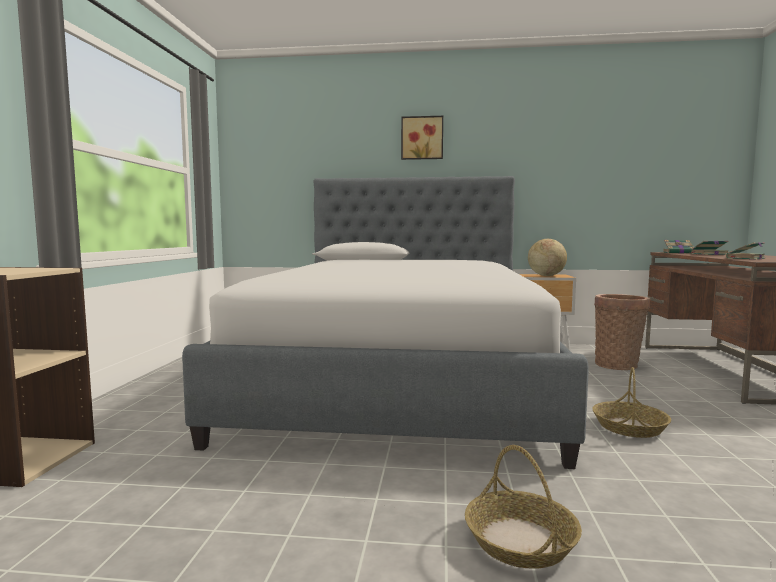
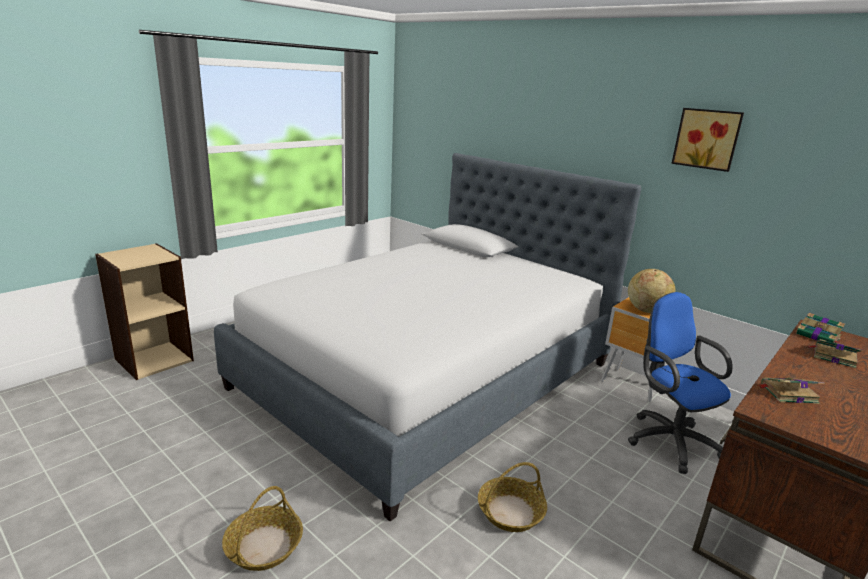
camera: 35 degrees right, 15 degrees up
(422, 138) = (557, 123): picture -> picture (707, 139)
(618, 364) = (668, 439): basket -> blue office chair

